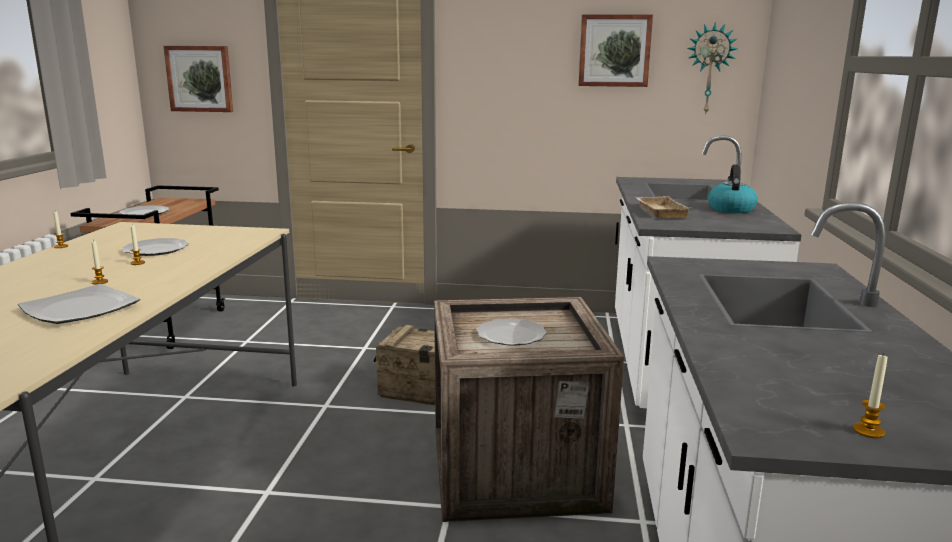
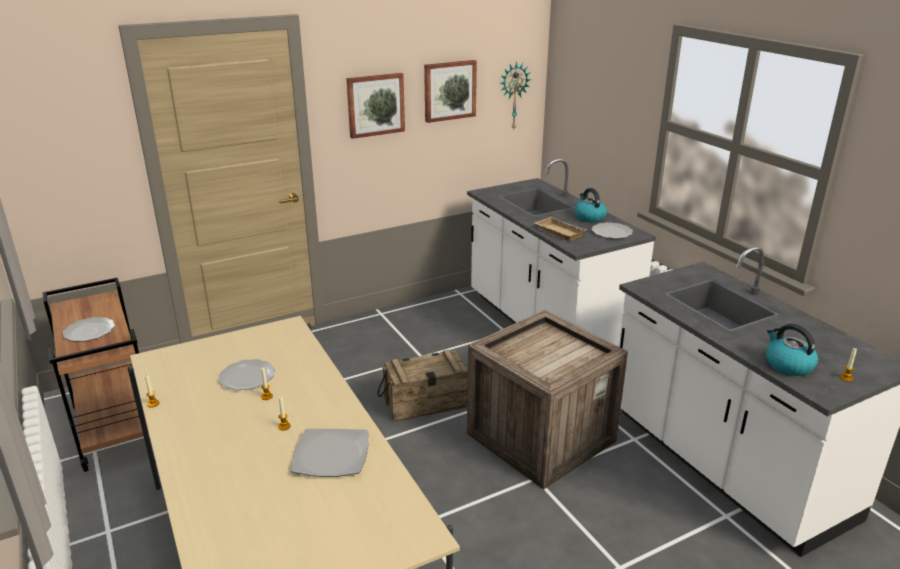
camera: 35 degrees left, 10 degrees up
(200, 79) = (61, 169): picture -> picture (375, 105)
(510, 335) = (545, 356): plate -> plate (611, 232)
(764, 381) = (788, 365): none -> kettle

